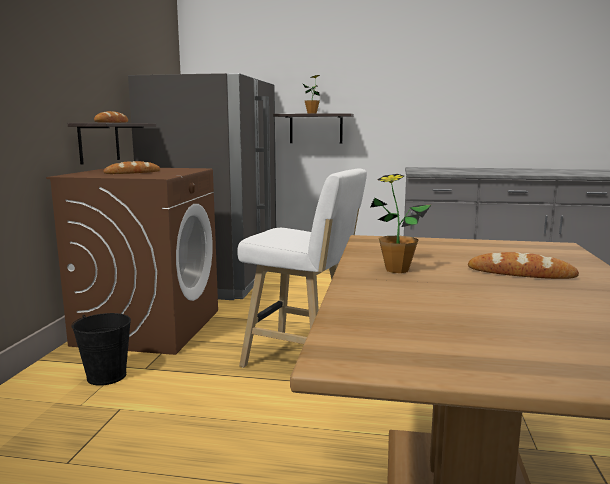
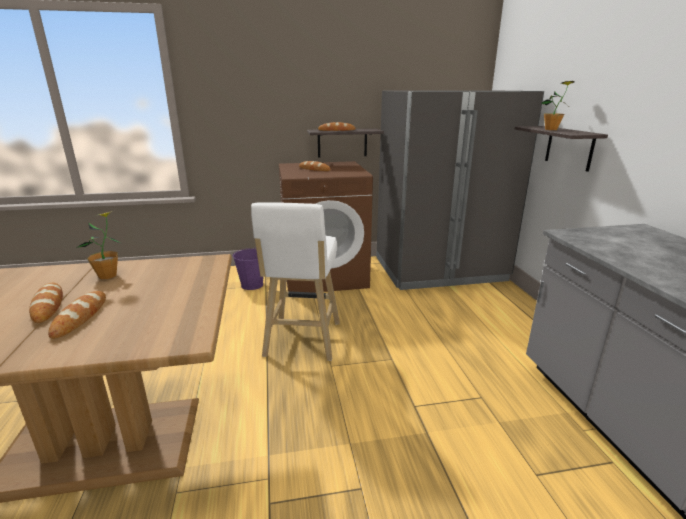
camera: 70 degrees right, 10 degrees up
(107, 376) = (252, 285): black bucket -> purple bucket
(489, 287) = (48, 305): none -> bread

